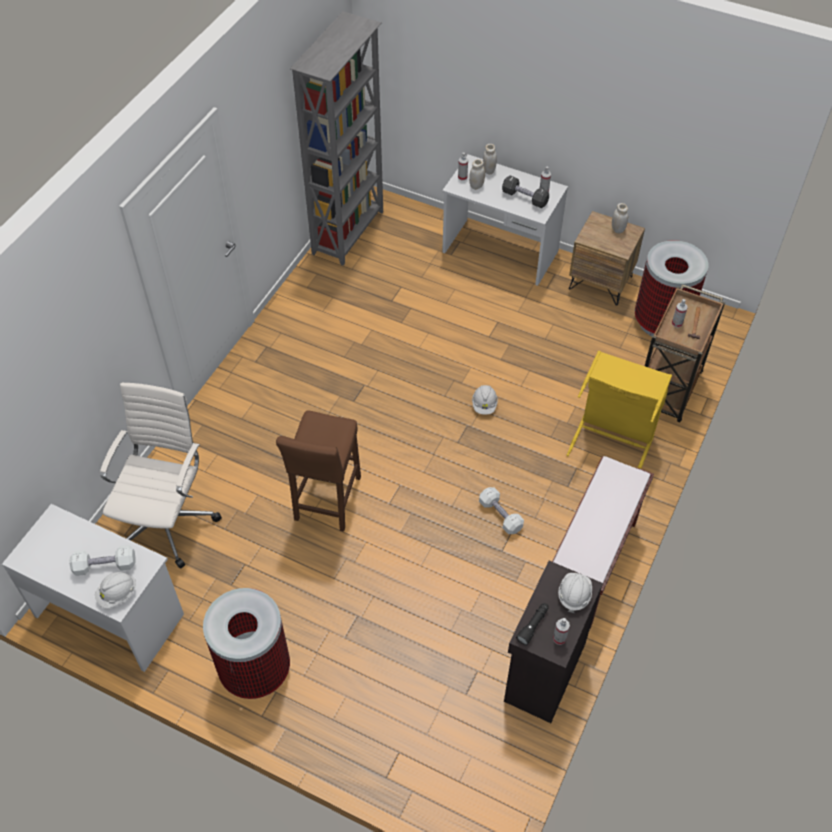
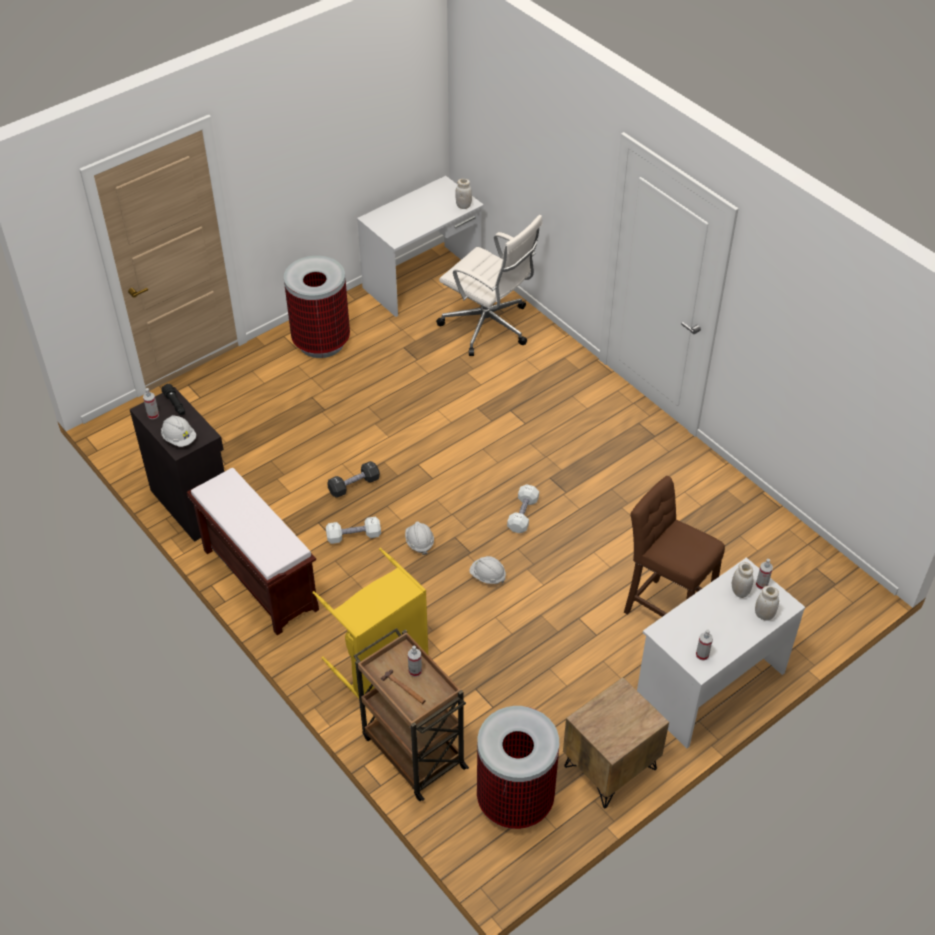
camera: 115 degrees right, 5 degrees down
(105, 565) = (408, 219): white dumbbell -> white dumbbell (523, 515)
(117, 594) = (380, 220): white hard hat -> white hard hat (419, 542)
(327, 502) = (445, 424): brown stool -> brown stool (664, 610)
(349, 232) = (802, 552): grey bookcase -> none
(524, 198) = (697, 630): black dumbbell -> black dumbbell (354, 485)
(617, 229) = (622, 732): white jar -> white jar (463, 206)

